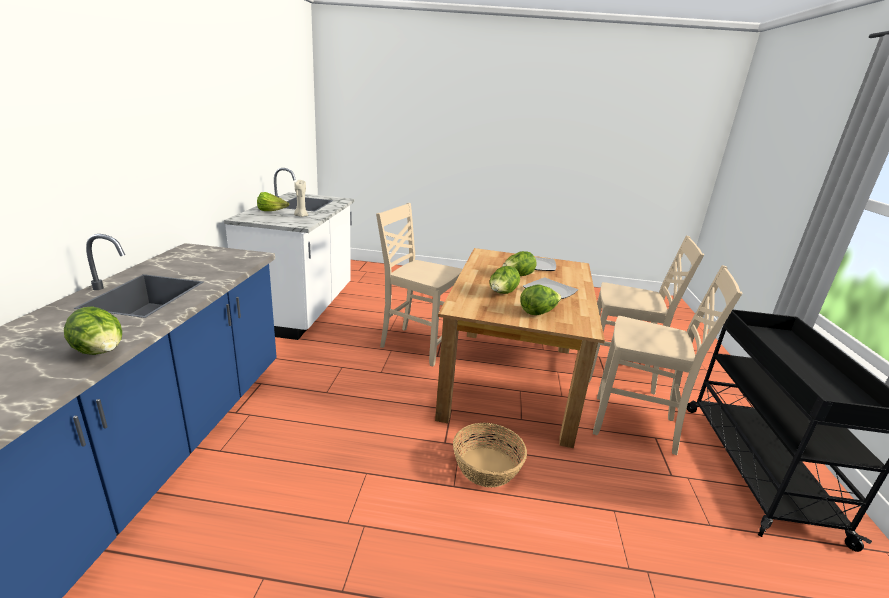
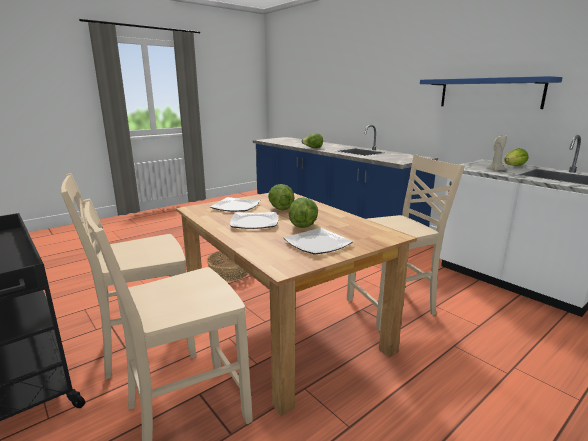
camera: 135 degrees right, 5 degrees down
(203, 136) = (489, 93): none -> blue shelf
(538, 312) = (236, 206): lettuce -> plate

